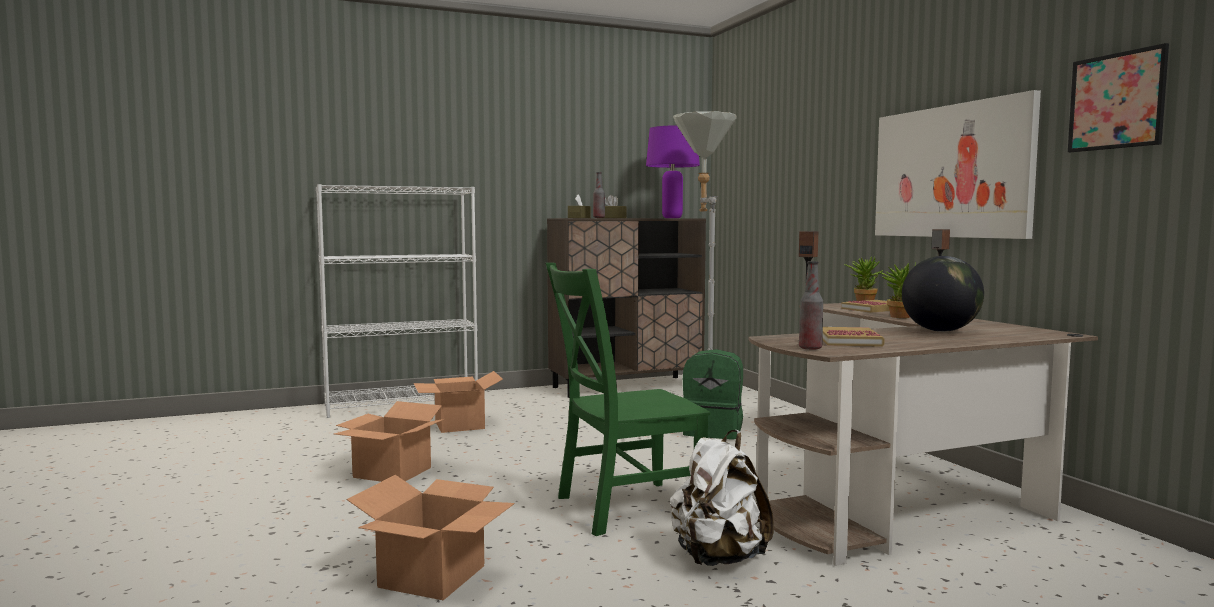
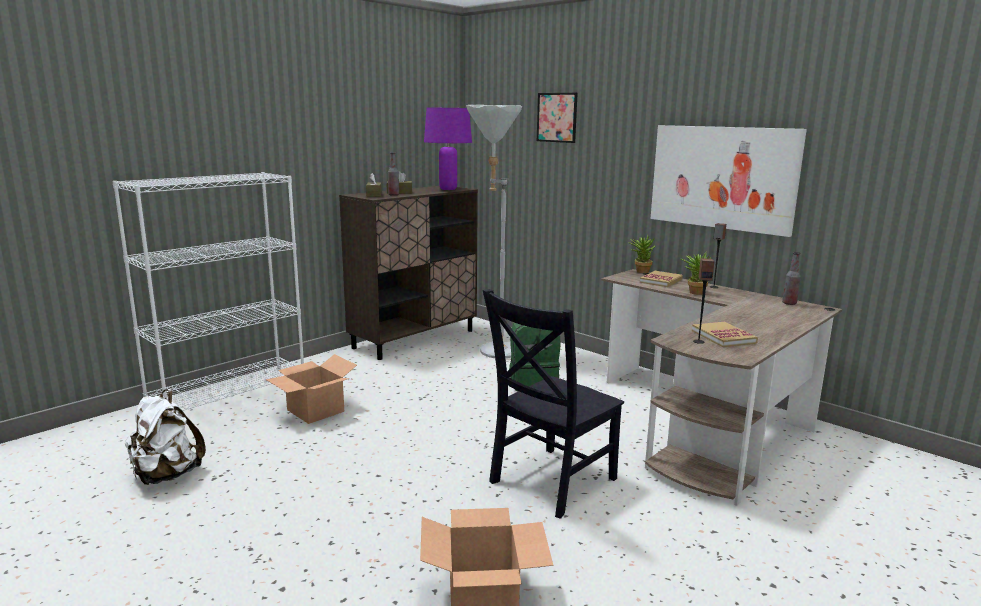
camera: 25 degrees left, 10 degrees up
(393, 472) = (317, 484): cardboard box -> none
(623, 508) = (549, 482): green chair -> black chair
(718, 558) = (662, 519): white backpack -> white backpack (166, 475)
(810, 348) = (719, 354): bottle -> bottle (789, 303)
(940, 331) = (752, 313): globe -> none
(1116, 101) = (867, 147): picture -> picture (557, 117)

